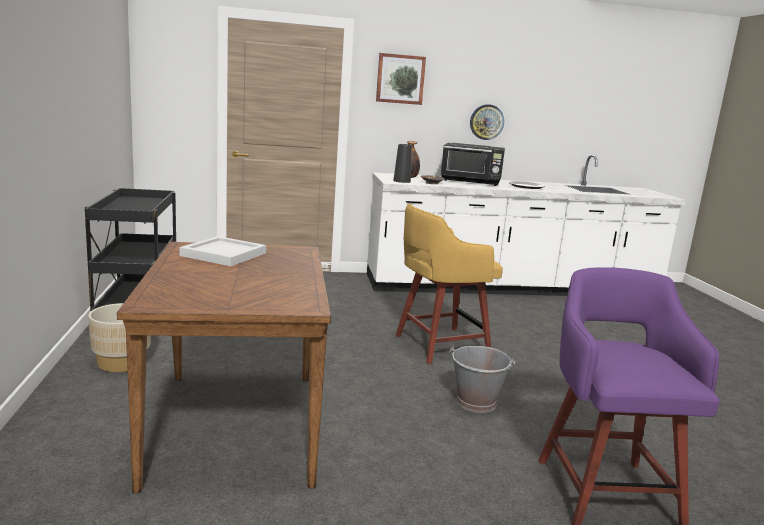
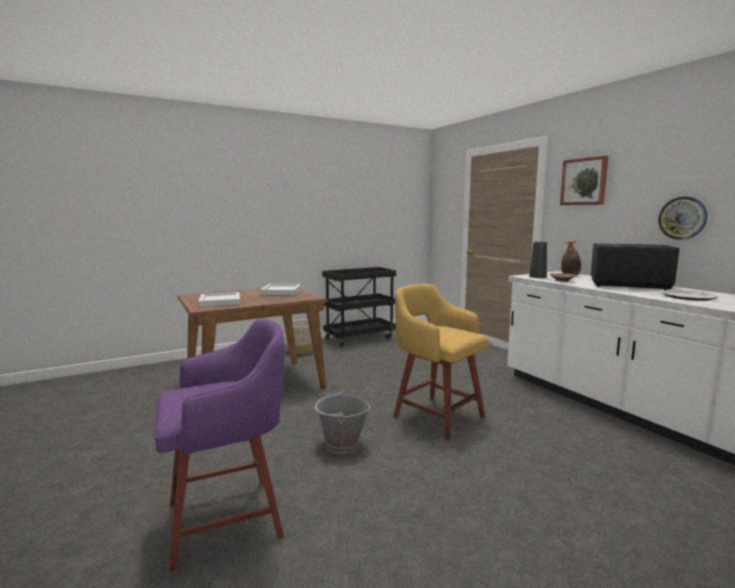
camera: 70 degrees right, 5 degrees down
(260, 291) = (220, 301): none -> white tray
(471, 182) = (627, 285): black microwave -> black microwave turned 120 degrees clockwise

